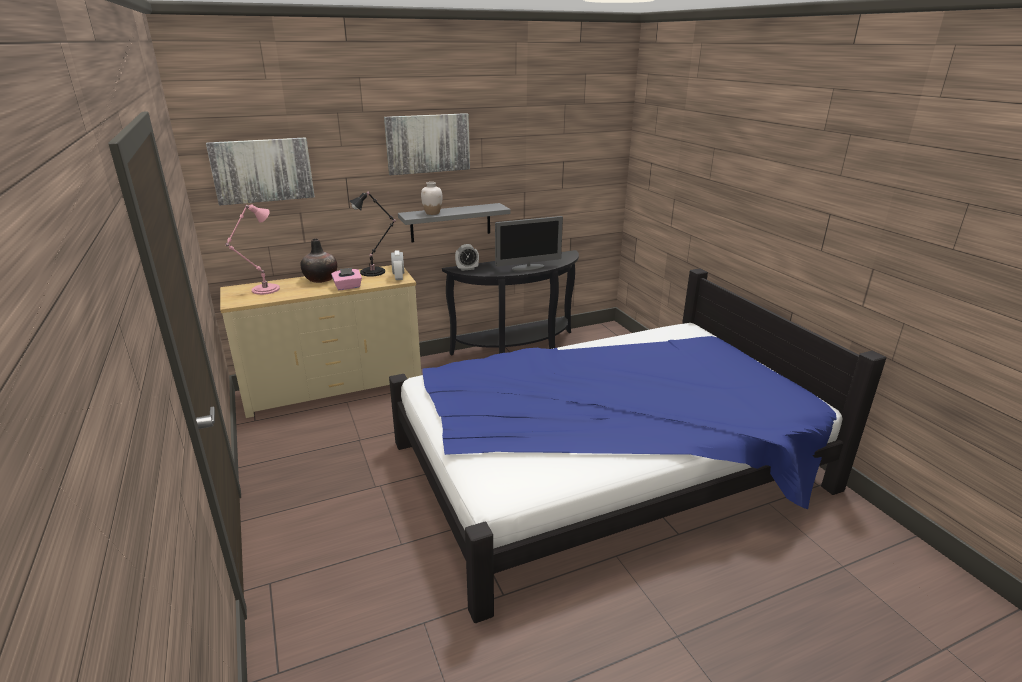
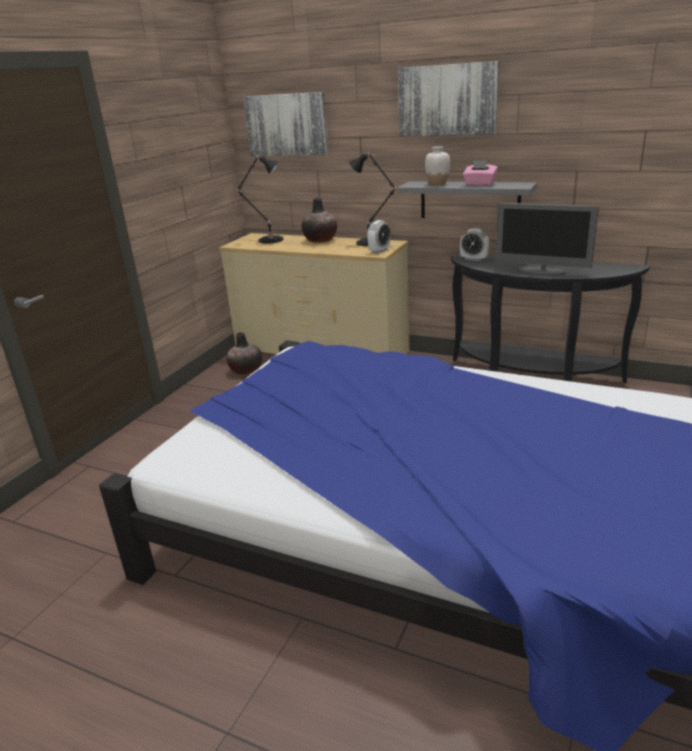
camera: 50 degrees right, 0 degrees up
(263, 290) = (268, 240): pink table lamp -> black table lamp
(285, 429) = (246, 370): none -> vase
(348, 287) = (325, 250): pink tissue box -> pink tissue box (479, 184)

